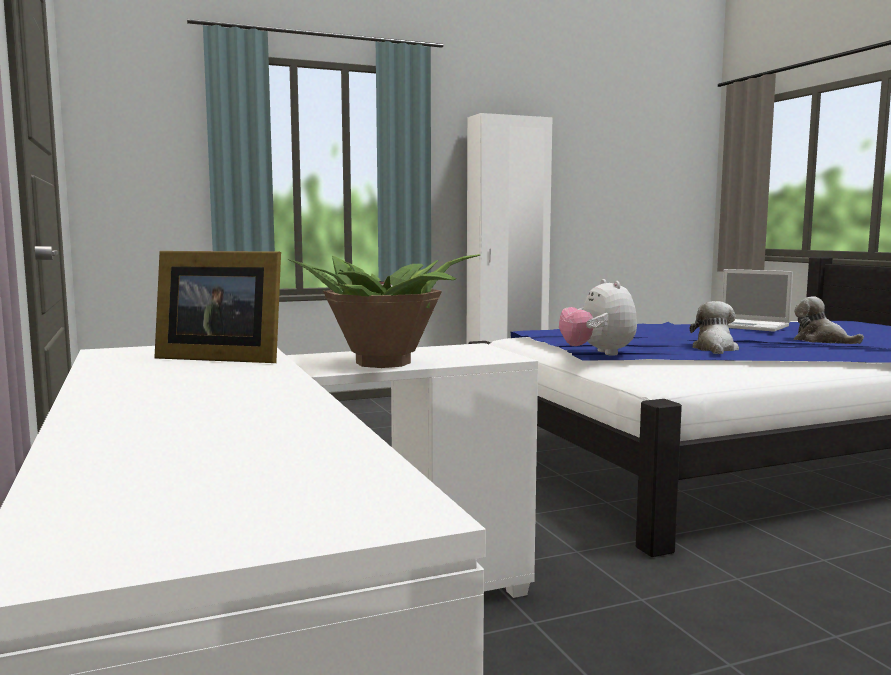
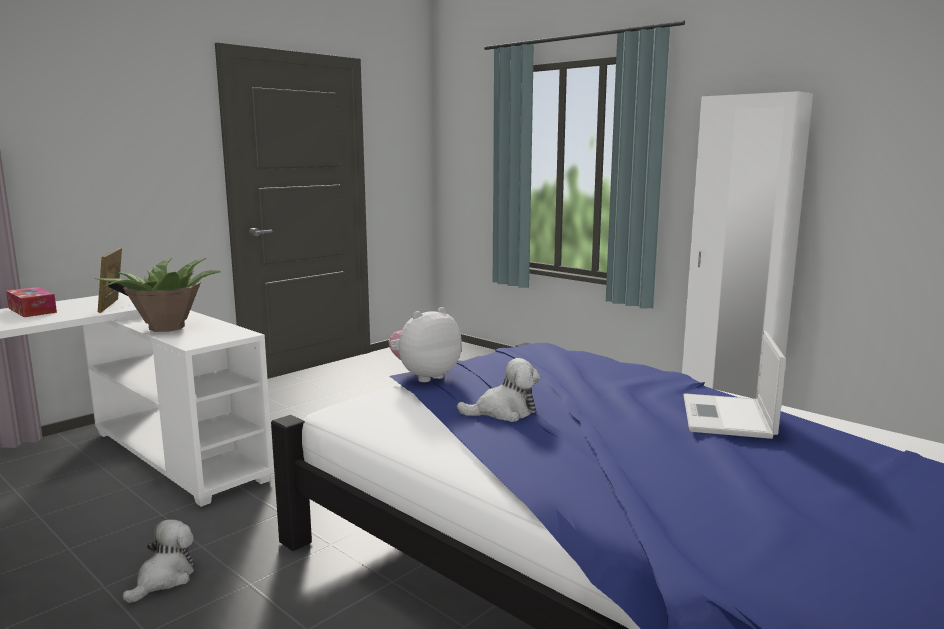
camera: 65 degrees right, 5 degrees up
(147, 389) = (32, 310): none -> tissue box
(822, 341) = (665, 462): plush toy -> plush toy (164, 579)

